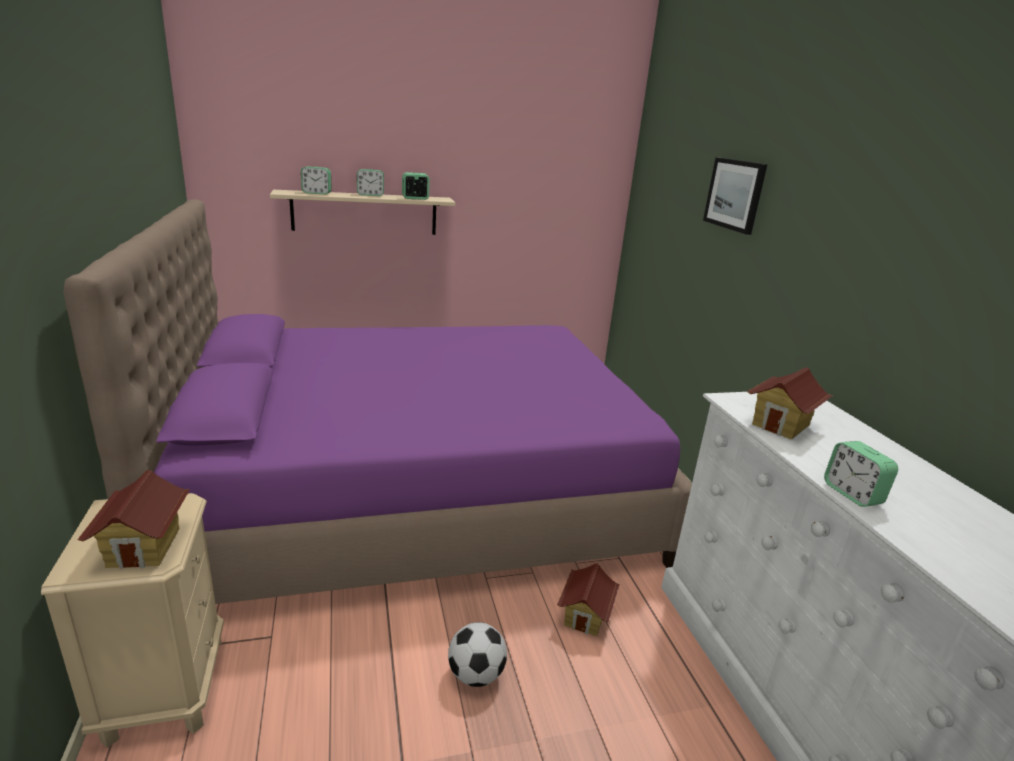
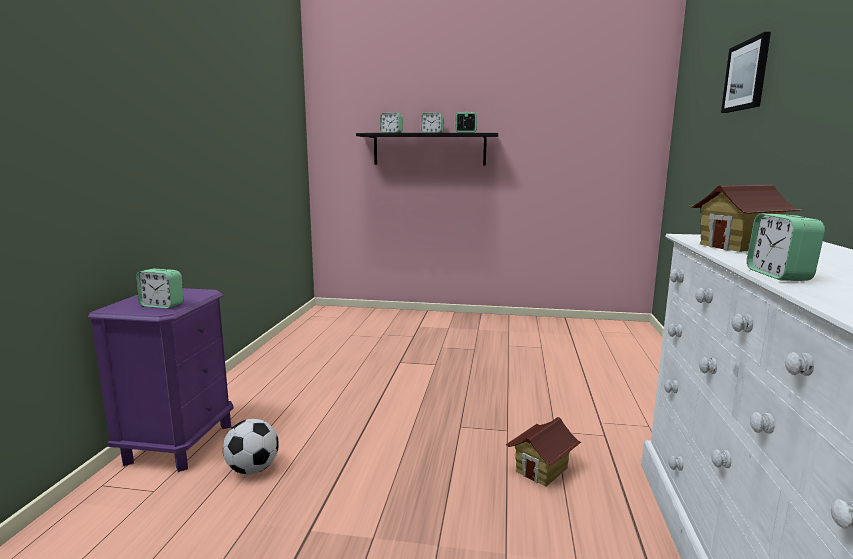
camera: 25 degrees right, 10 degrees down
(145, 547) = (162, 305): toy house -> alarm clock
(164, 688) = (179, 443): beige nightstand -> purple nightstand
(365, 213) = (429, 149): beige shelf -> black shelf
(415, 492) = (433, 365): purple bed -> none
(476, 675) = (410, 487): football -> football (253, 469)

